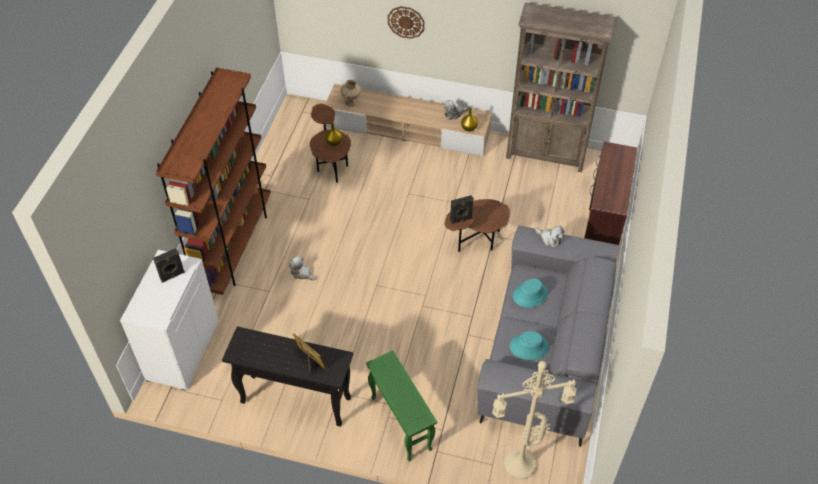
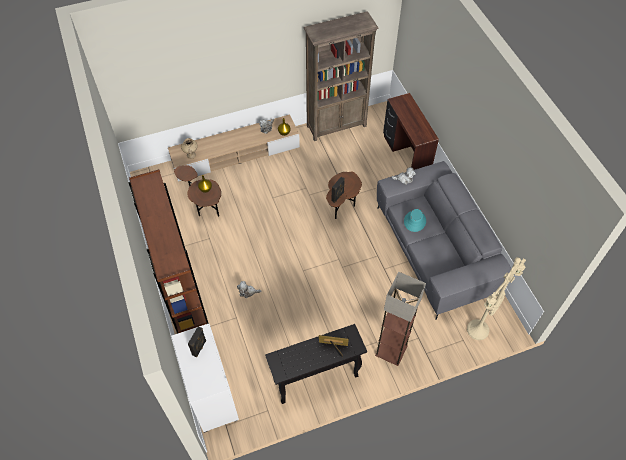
camera: 35 degrees left, 5 degrees up
(401, 423) = (392, 350): green side table -> floor lamp
(406, 22) = (216, 78): wall clock -> none
(529, 346) = (441, 254): turquoise hat -> none

